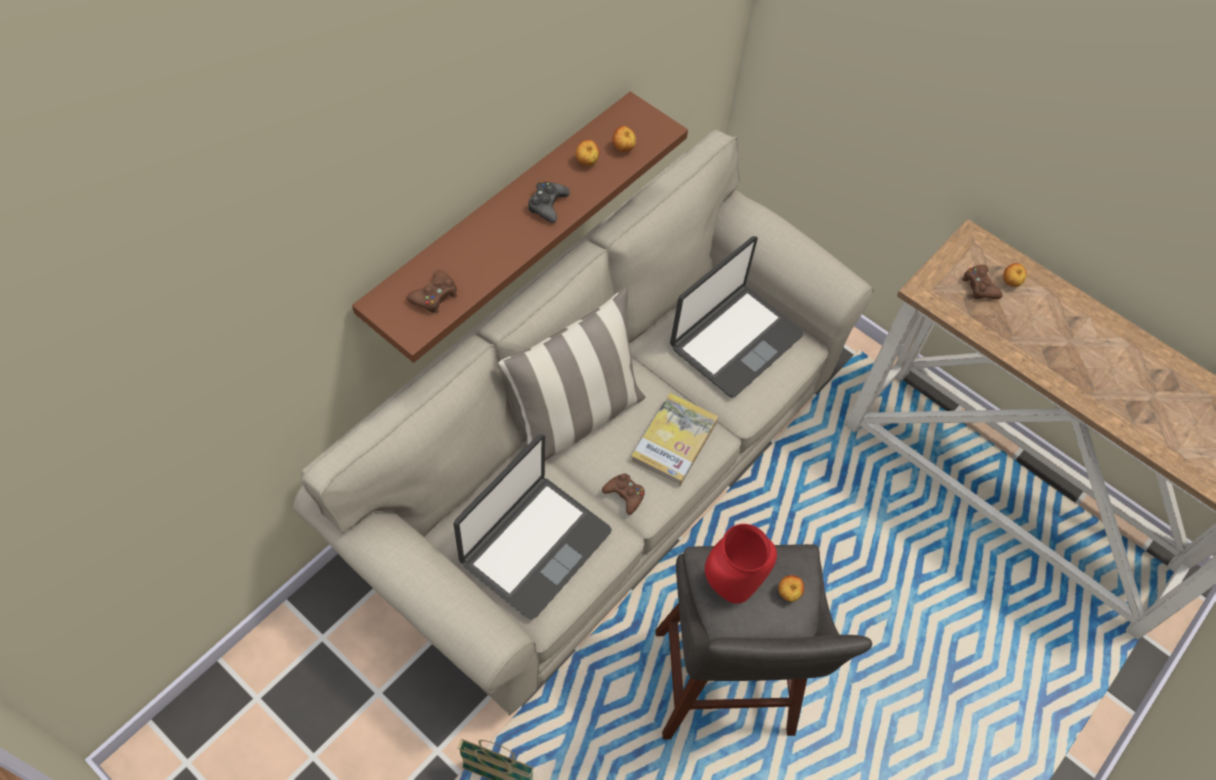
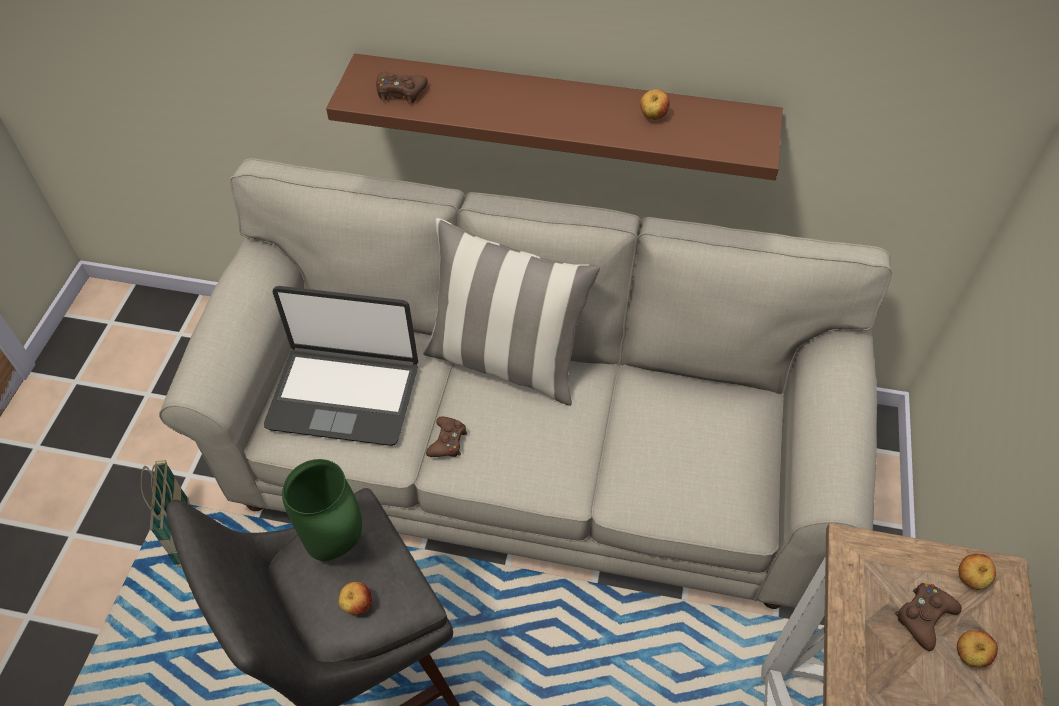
camera: 65 degrees right, 5 degrees down
(547, 205) = (571, 114): black game controller -> none
(623, 149) = (698, 133): apple -> apple (970, 579)
(674, 441) = (538, 454): book -> none
(730, 585) = (337, 543): red vase -> green vase
(734, 340) = (701, 448): laptop -> none

